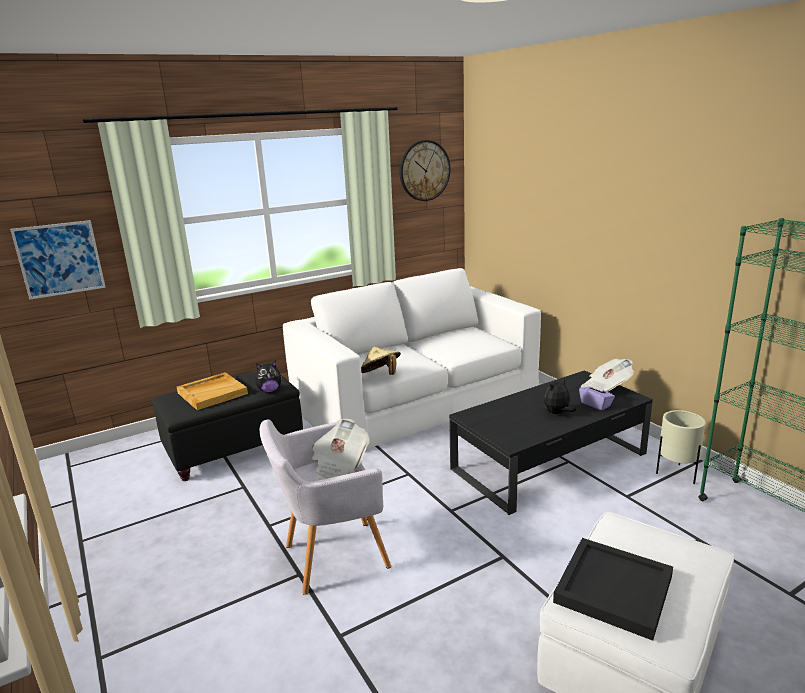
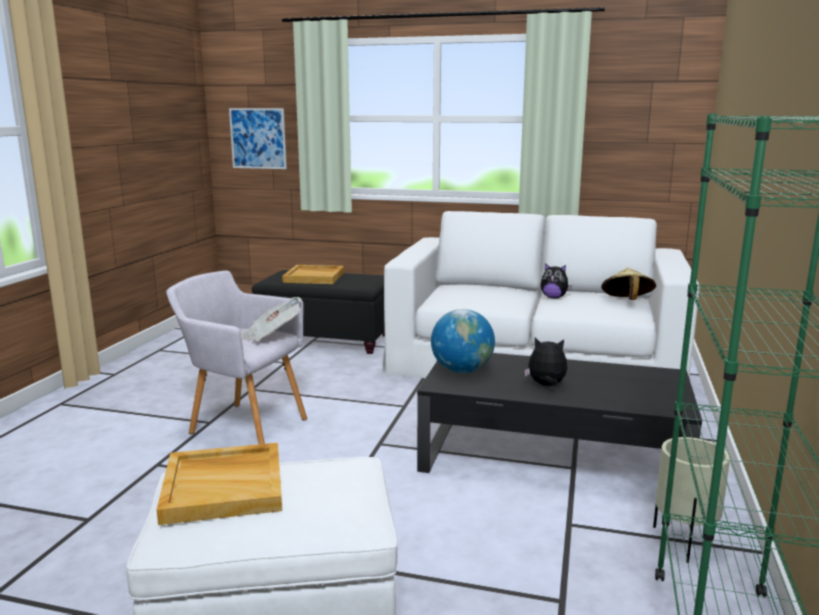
camera: 45 degrees right, 5 degrees down
(269, 391) = (349, 287): plush toy -> plush toy (554, 297)
(380, 375) = (446, 301): beige hat -> beige hat (626, 302)
(424, 170) = (647, 91): wall clock -> none
(498, 426) = (462, 370): none -> globe
(596, 404) = (611, 396): purple tissue box -> none
(605, 388) = (666, 390): newspaper -> none
(613, 588) = (225, 486): black tray -> beige tray

